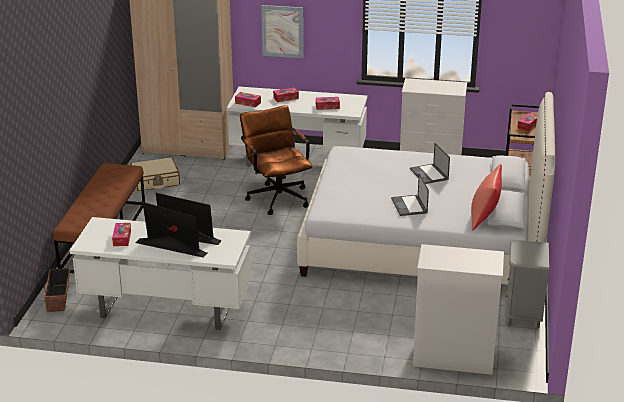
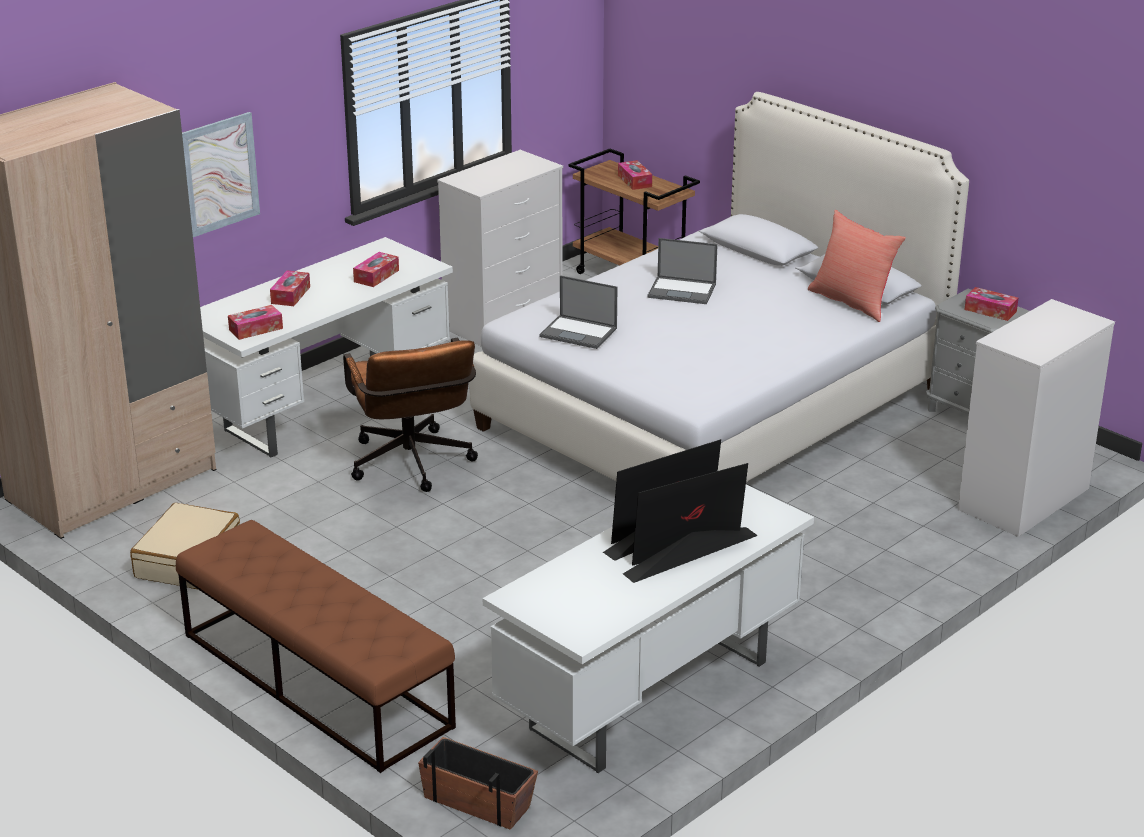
camera: 55 degrees left, 0 degrees up
(122, 238) = (602, 591): tissue box -> tissue box (990, 310)
(277, 196) = (412, 467): brown office chair -> brown office chair turned 120 degrees counterclockwise
(409, 206) = (757, 336): laptop -> laptop (579, 332)

